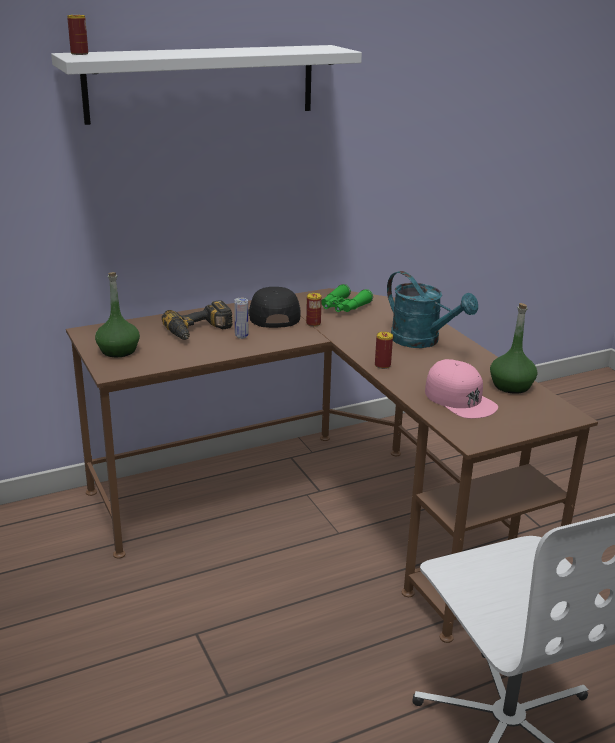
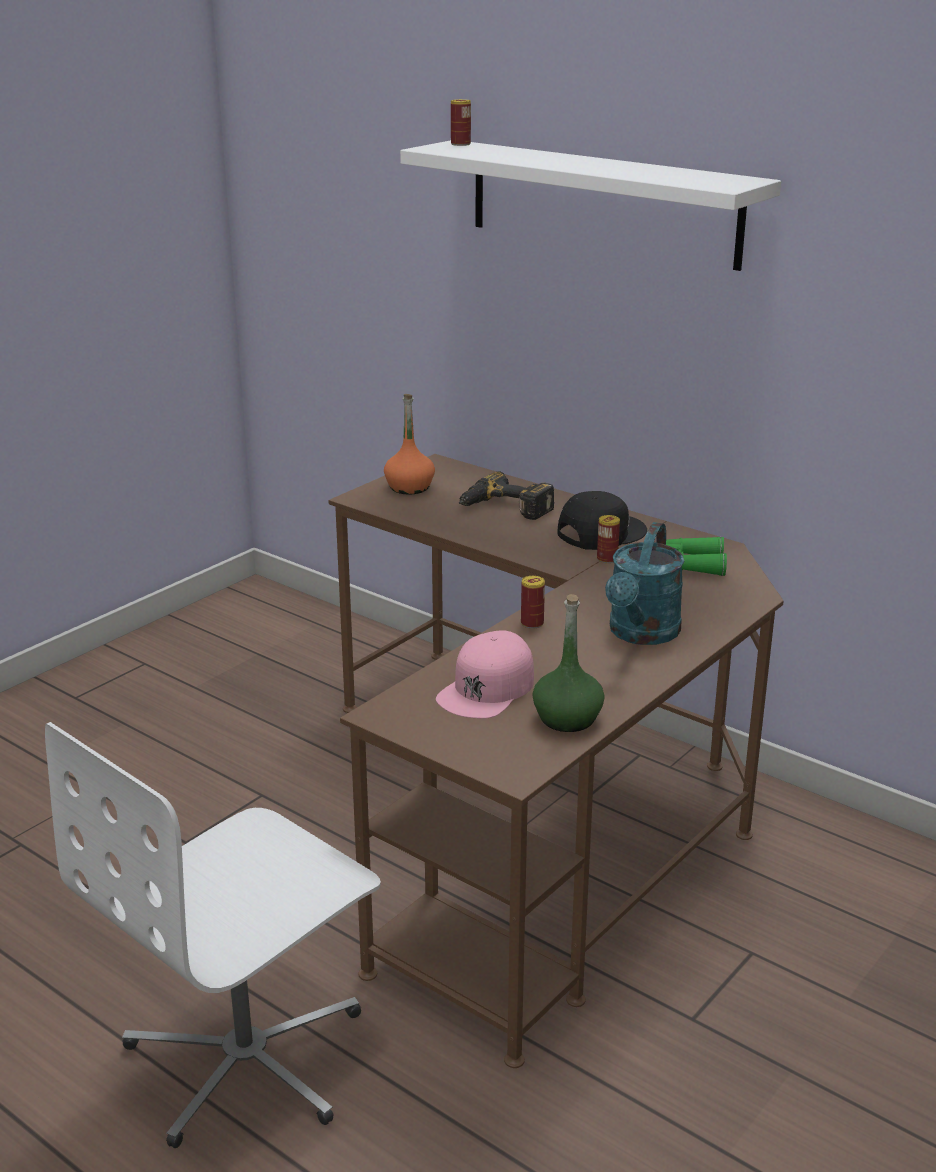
camera: 65 degrees right, 0 degrees up
(118, 350) = (409, 487): green bottle -> orange bottle
(241, 336) = (517, 531): can -> none

